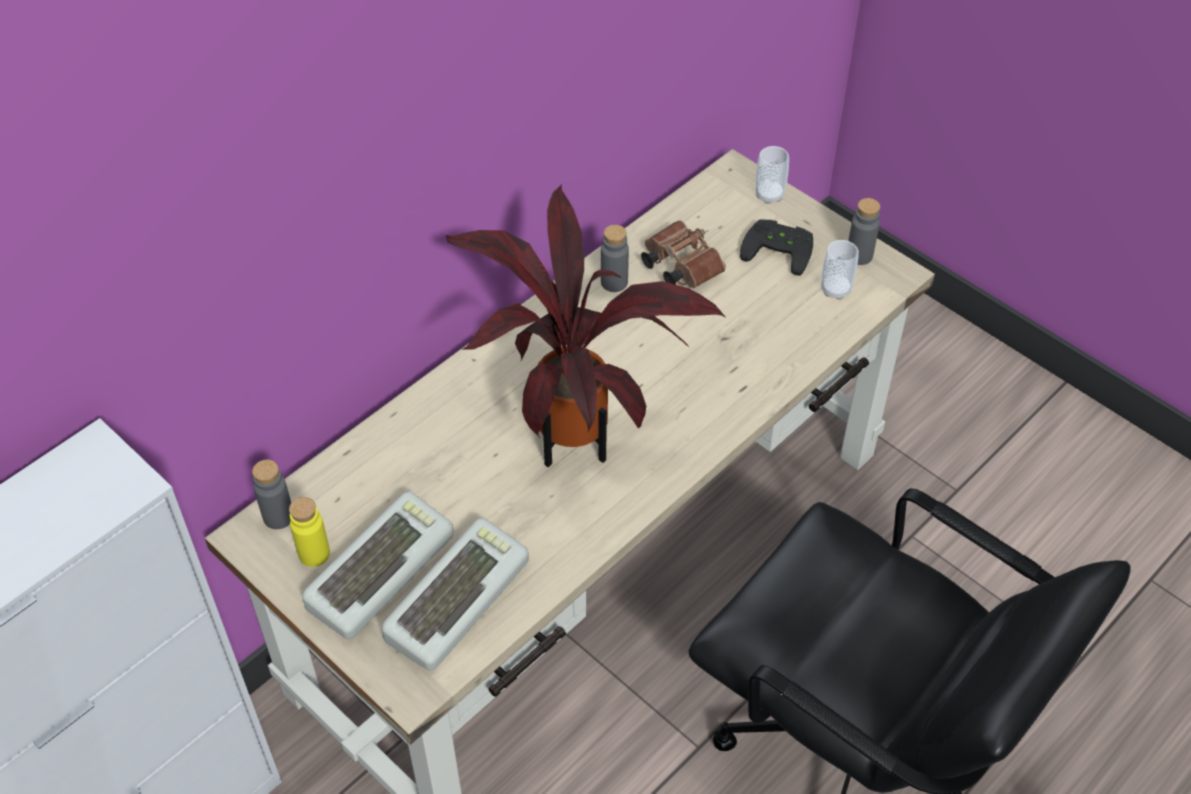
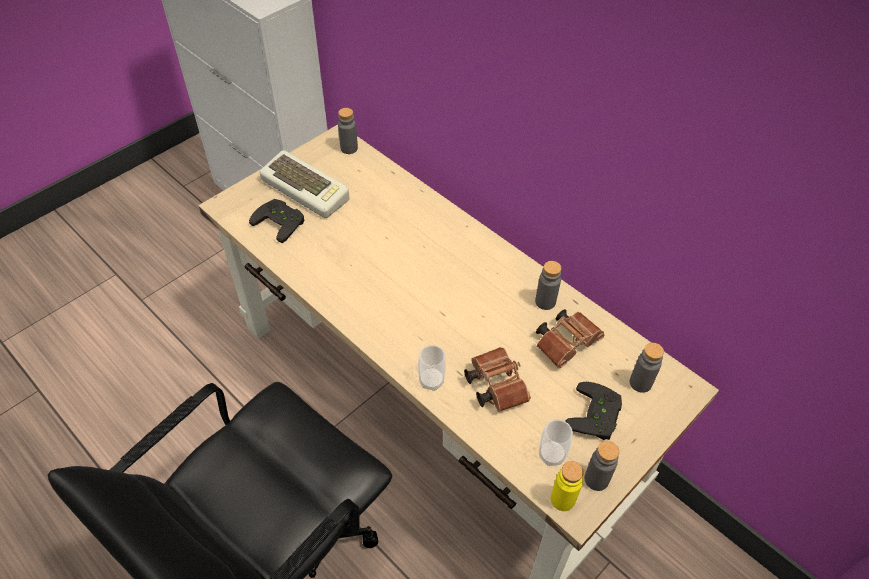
camera: 90 degrees right, 0 degrees up
(314, 553) = (321, 163): yellow bottle -> yellow bottle (562, 499)
(455, 597) = (281, 221): keyboard -> black game controller
(576, 433) = (401, 278): potted plant -> none
(730, 208) = (640, 383): none -> grey bottle
(748, 335) = (494, 385): none -> brown binoculars
(769, 195) = (663, 413): cup -> cup (431, 381)

